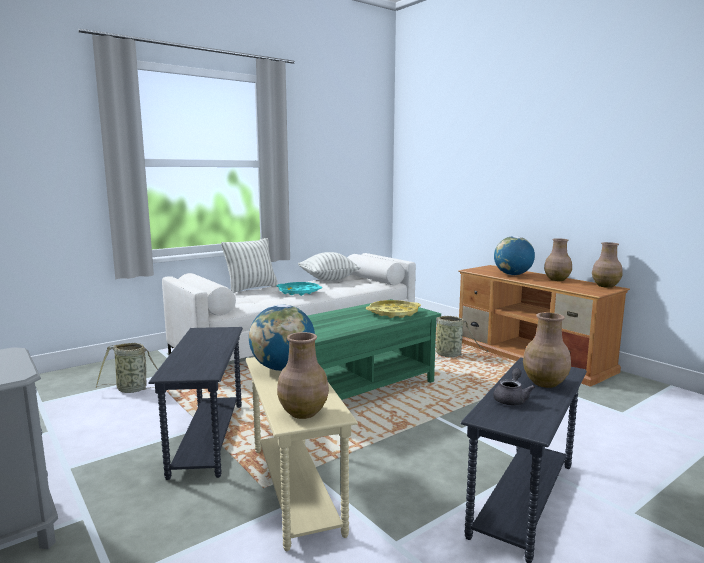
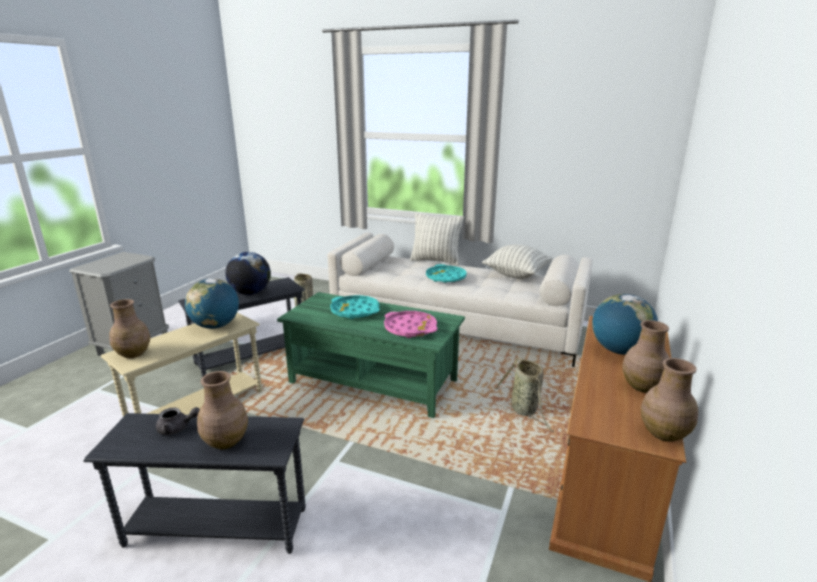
camera: 60 degrees right, 10 degrees up
(208, 346) = (250, 293): none -> globe
(330, 321) = (355, 311): none -> turquoise tray
(393, 313) = (410, 328): yellow tray -> pink tray

